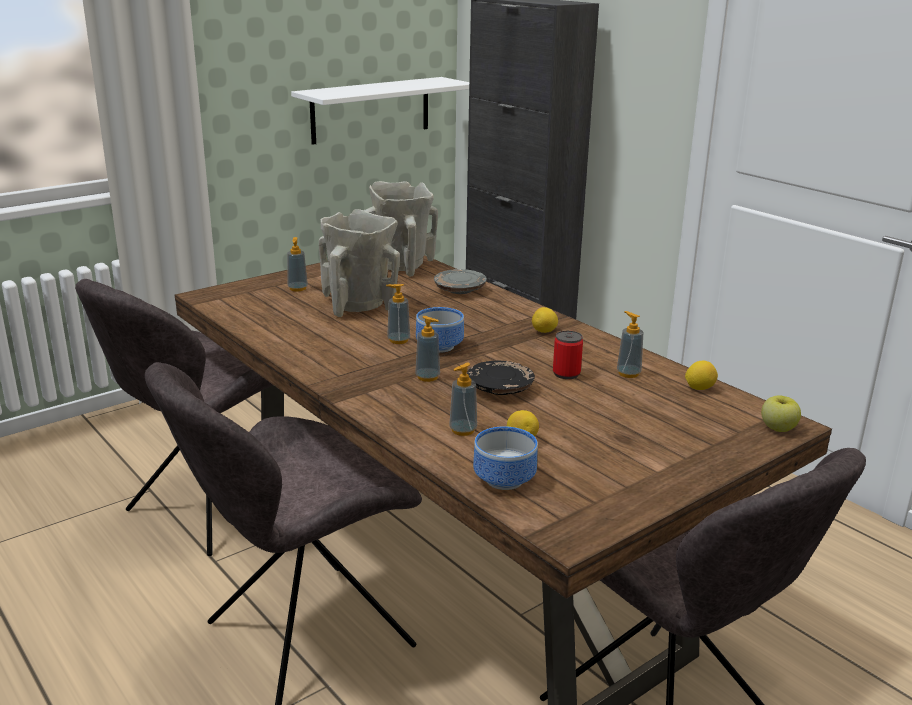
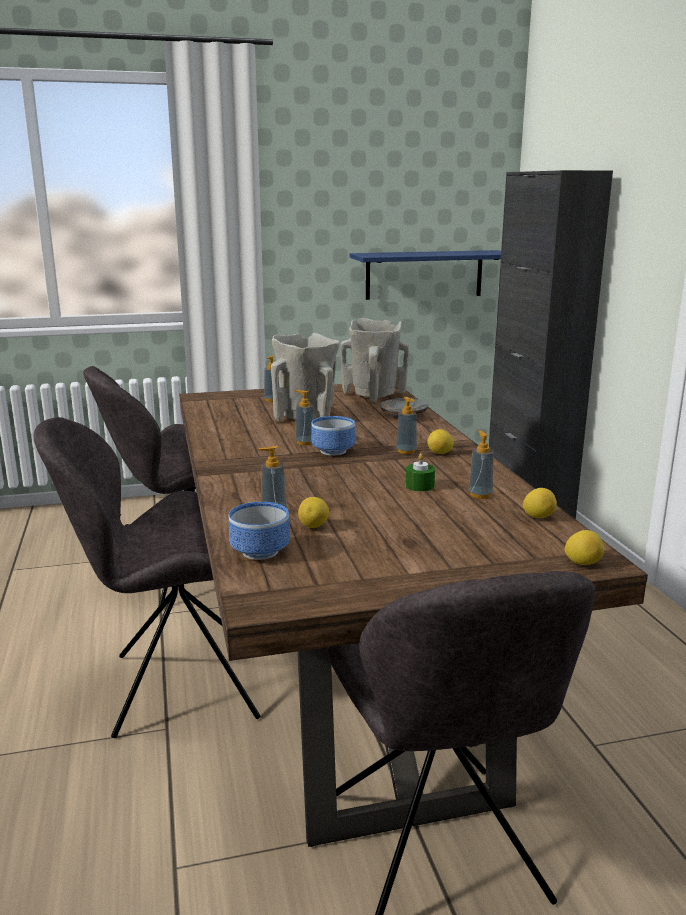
camera: 25 degrees right, 5 degrees down
(371, 110) = (424, 274): white shelf -> blue shelf
(427, 377) = (294, 470): soap dispenser -> soap dispenser (406, 451)
(500, 388) = (345, 487): black plate -> none
(566, 374) = (419, 486): can -> green candle
(778, 428) = (582, 563): apple -> lemon

